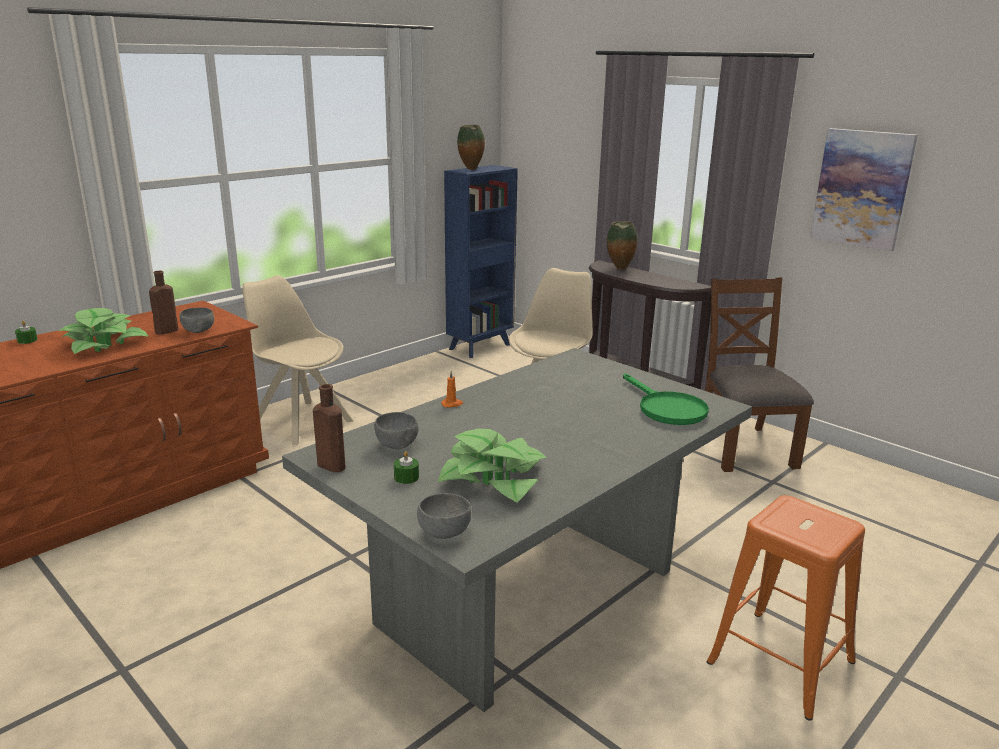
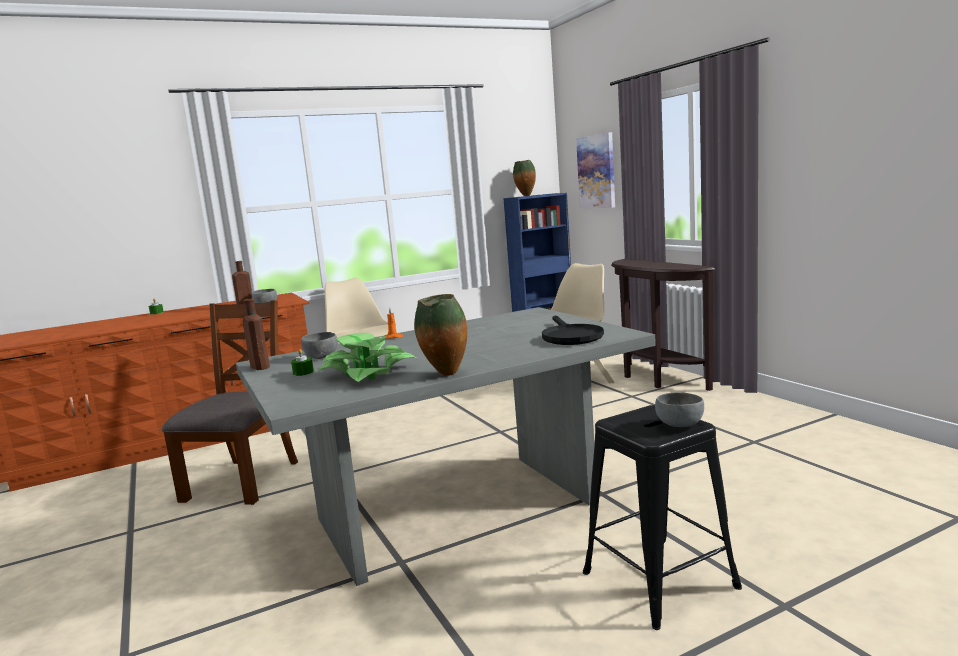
camera: 20 degrees right, 10 degrees down
(104, 343) = (199, 312): potted plant -> none
(444, 532) = (287, 399): grey bowl -> grey bowl (679, 425)
(620, 269) = (637, 262): vase -> vase (445, 375)
(666, 409) = (570, 336): green frying pan -> black frying pan
(743, 448) = (741, 416): brown chair -> brown chair (243, 480)
(780, 662) = (659, 580): orange stool -> black stool
(862, 188) = (832, 152): picture -> picture (597, 171)

